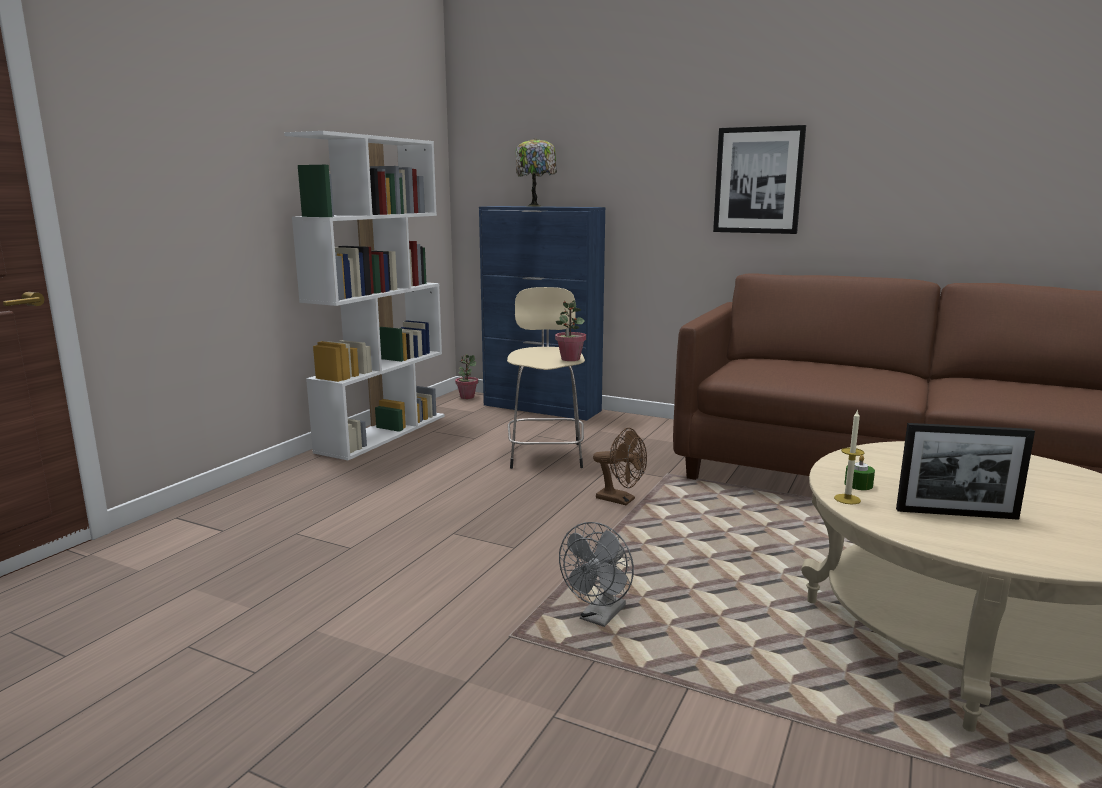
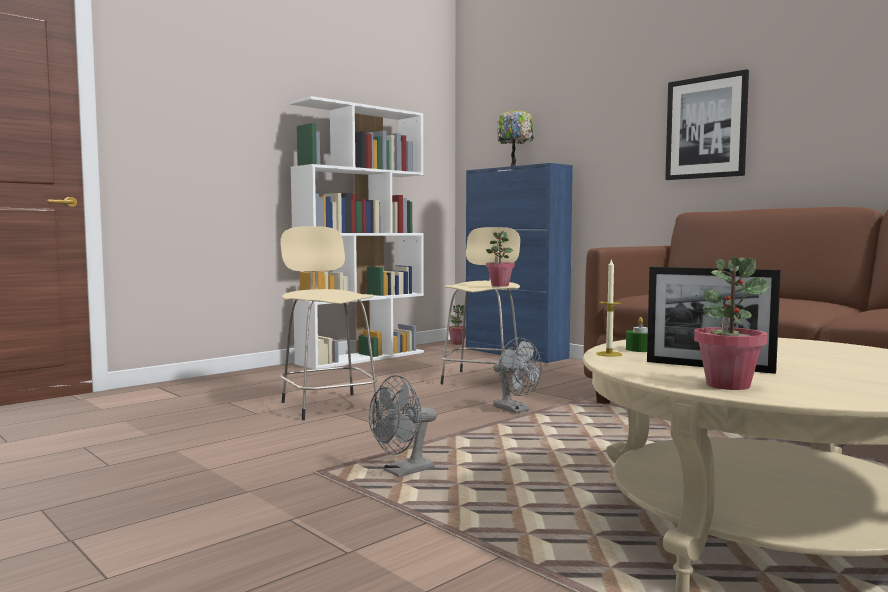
camera: 20 degrees right, 10 degrees down
(421, 521) = (328, 405): none -> beige stool
(621, 500) = (515, 410): brown fan -> grey fan
(1016, 550) = (727, 385): none -> potted plant

